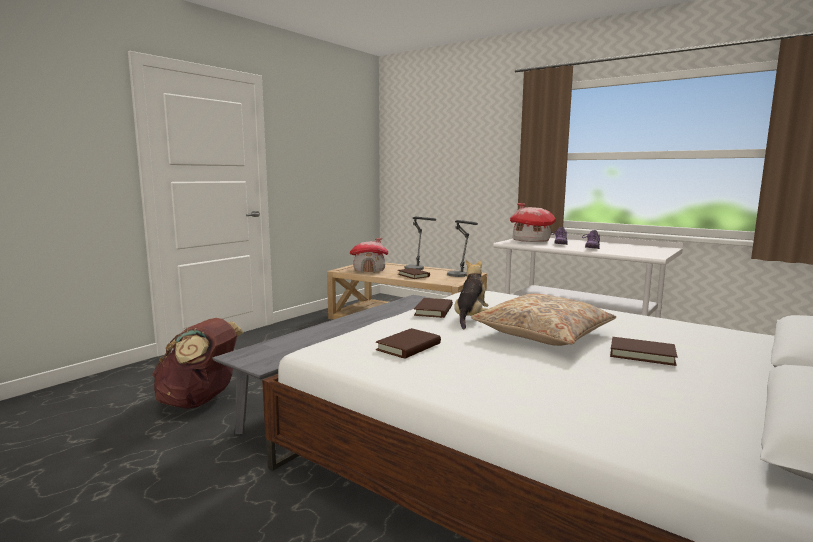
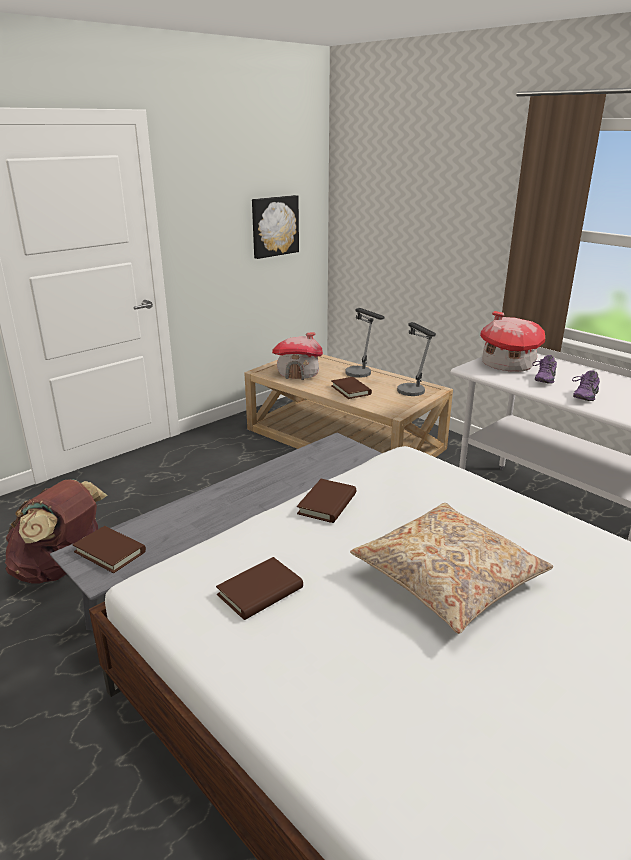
camera: 10 degrees right, 15 degrees up
(344, 169) = (274, 226): none -> picture
(470, 318) = (368, 526): plush toy -> none
(642, 354) = (562, 646): brown book -> brown book (110, 552)

